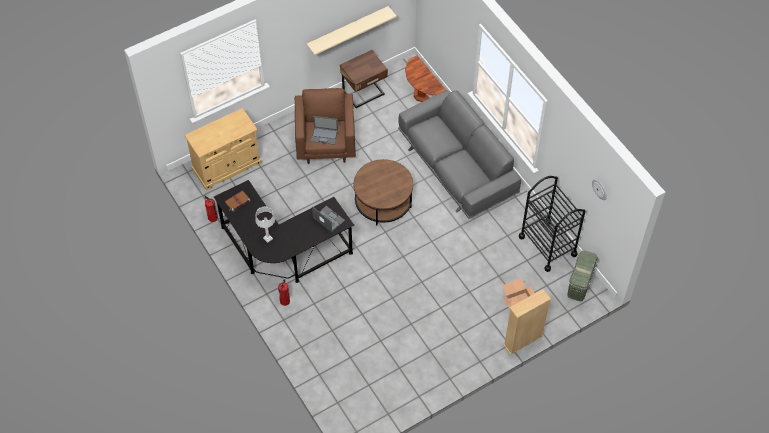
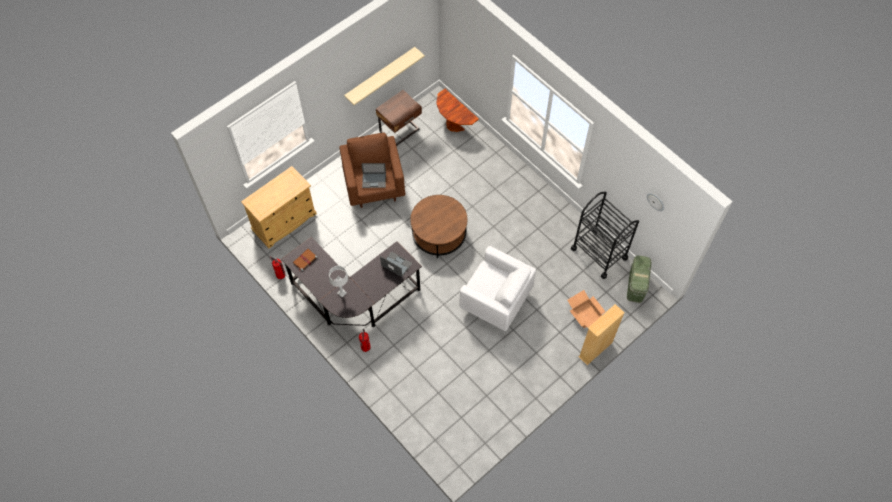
camera: 10 degrees left, 5 degrees up
(428, 277) = (495, 301): none -> white armchair
(457, 168) = (501, 190): grey sofa -> none

